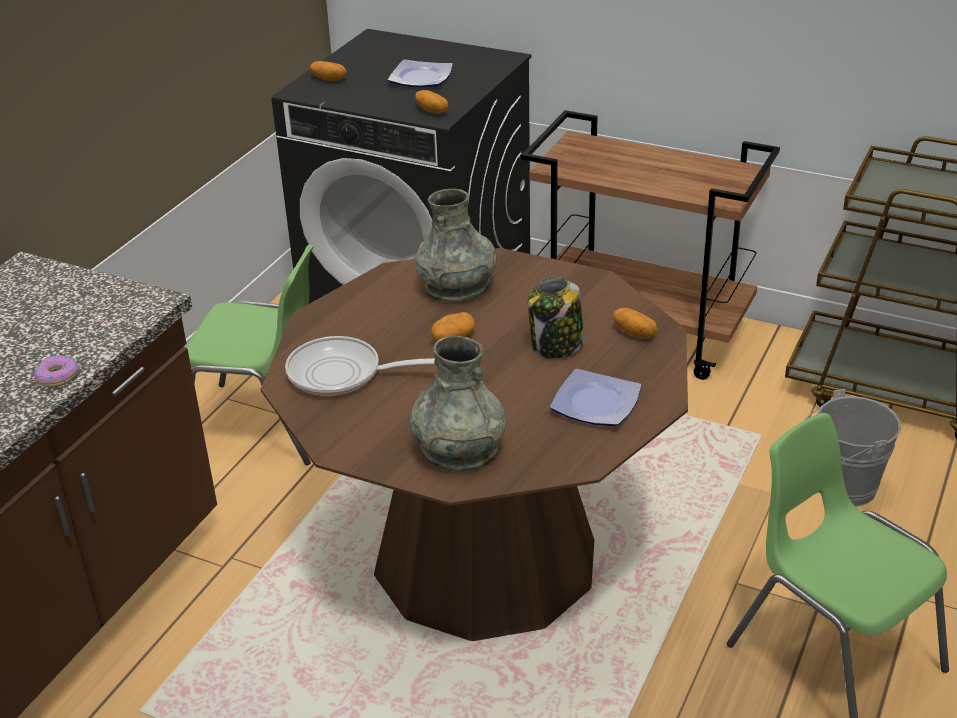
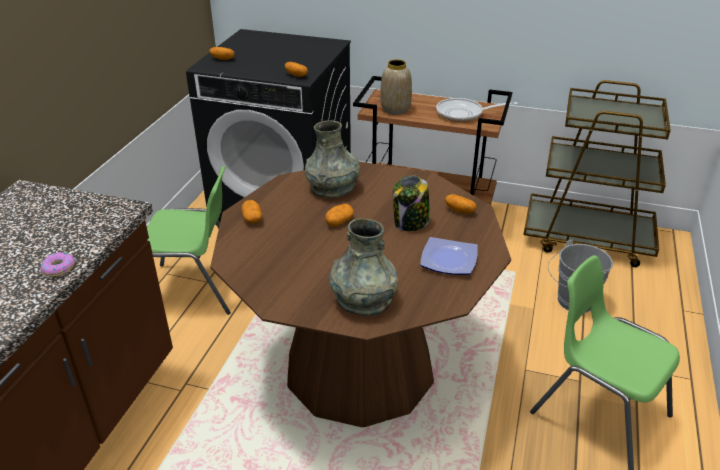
camera: 10 degrees left, 0 degrees up
(331, 325) = (252, 219): none -> potato
(343, 374) = (268, 252): frying pan -> frying pan (463, 114)
(419, 78) = (282, 56): plate -> none
(588, 167) = (395, 109): none -> vase

